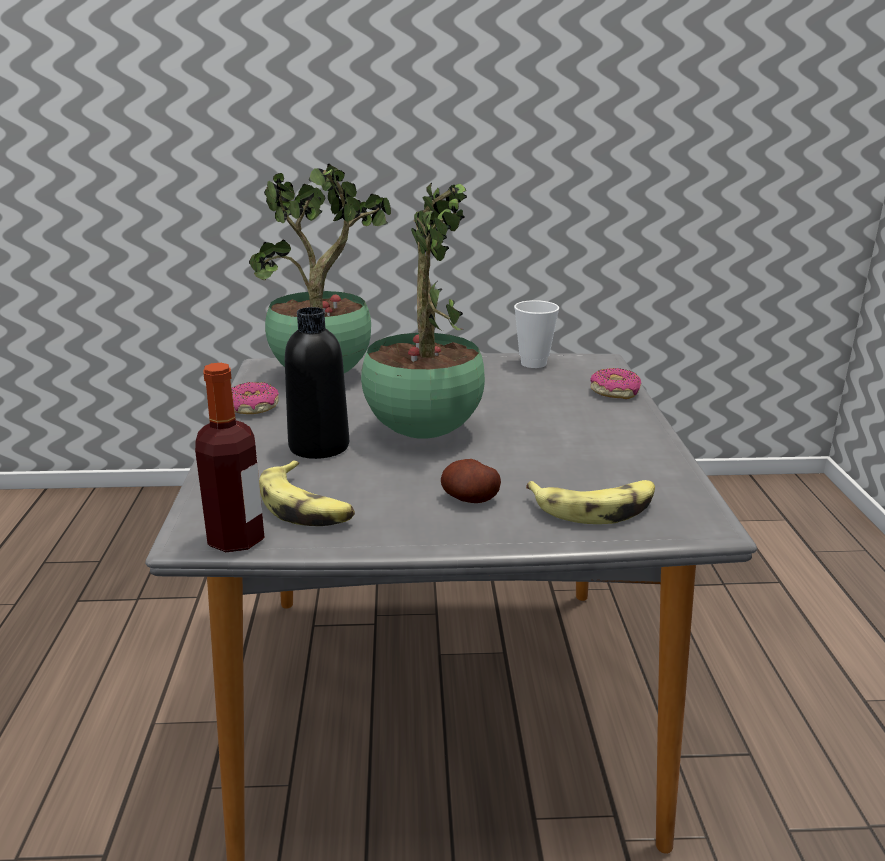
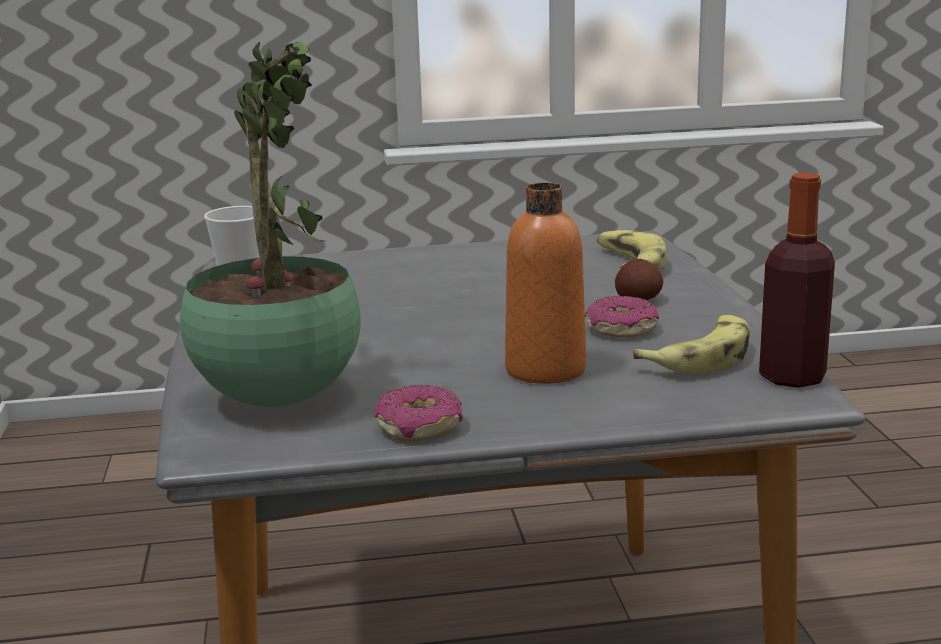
camera: 95 degrees left, 5 degrees down
(319, 446) = (545, 370): black bottle -> orange bottle
(422, 431) = (481, 327): potted plant -> none
(615, 392) = (346, 259): donut -> donut (621, 329)

